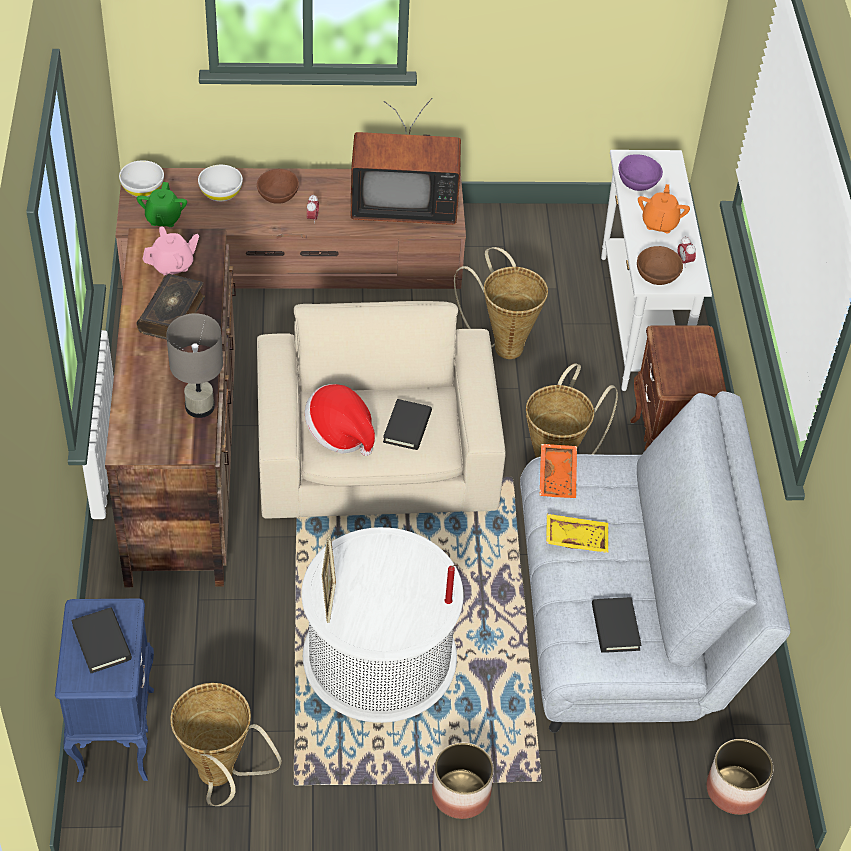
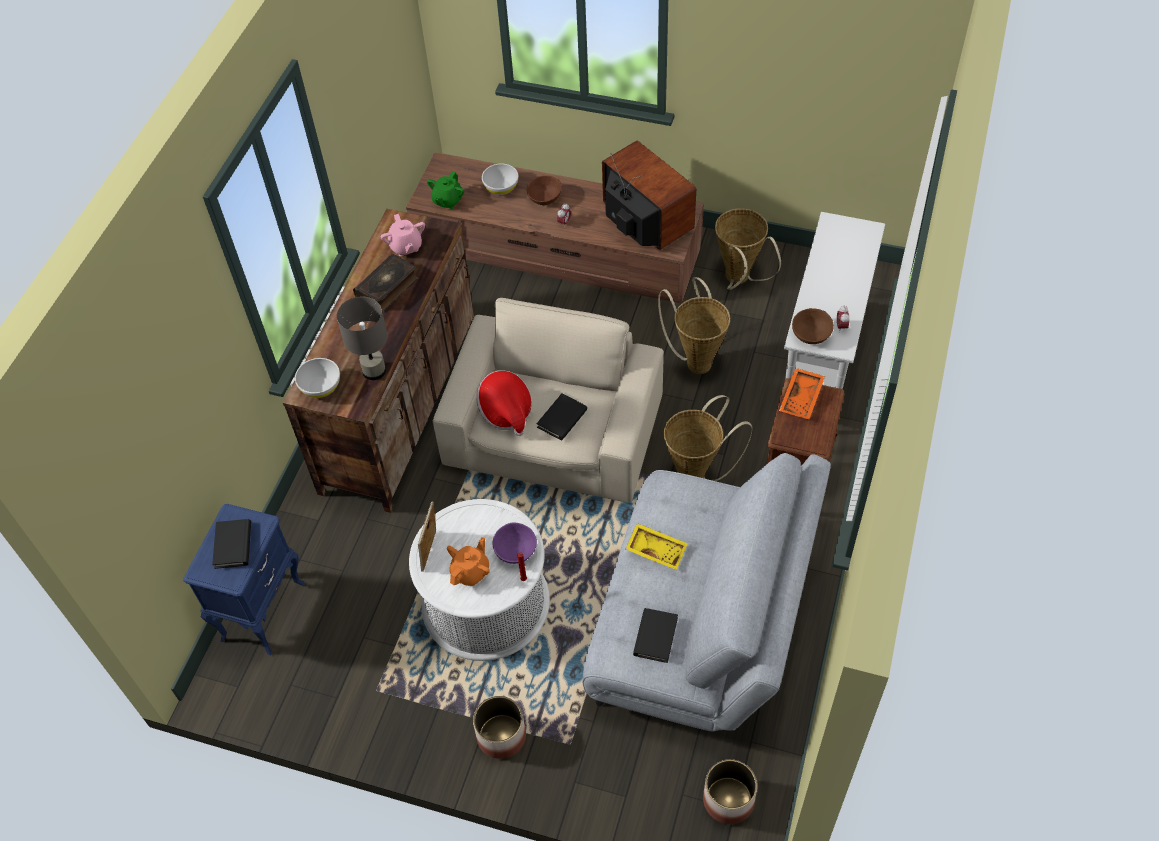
camera: 25 degrees right, 5 degrees up
(142, 189) = (442, 173): white bowl -> white bowl (320, 386)
(172, 265) = (406, 246): pink teapot -> pink teapot turned 75 degrees clockwise
(221, 779) = (324, 669): basket -> basket (739, 280)
(403, 203) = (643, 223): television -> television turned 150 degrees counterclockwise
(558, 476) = (665, 492): orange tray -> orange tray (802, 398)
(637, 183) = (831, 246): purple bowl -> purple bowl (514, 550)
(660, 223) = (835, 287): orange teapot -> orange teapot (471, 572)

